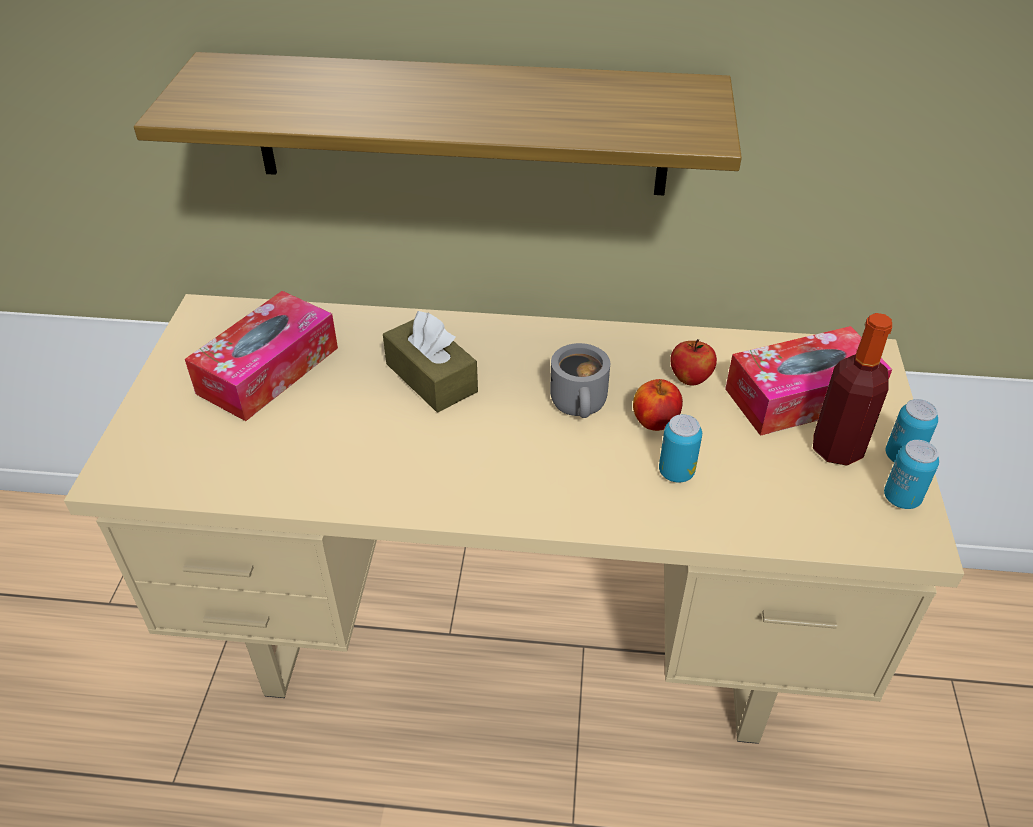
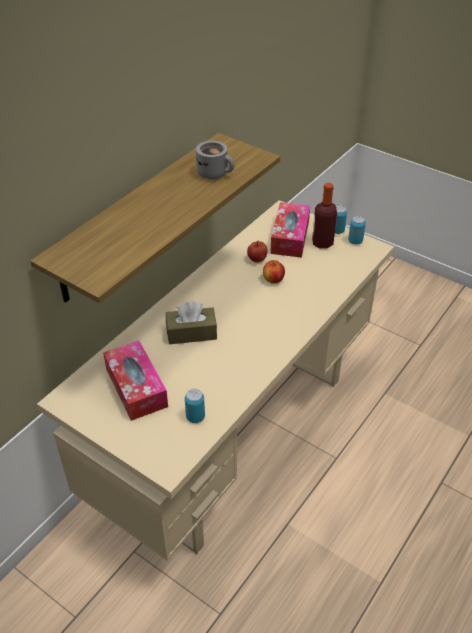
camera: 60 degrees left, 0 degrees up
(581, 405) = (247, 295): grey mug -> grey mug (215, 173)
(676, 472) = (304, 287): can -> can (195, 417)

